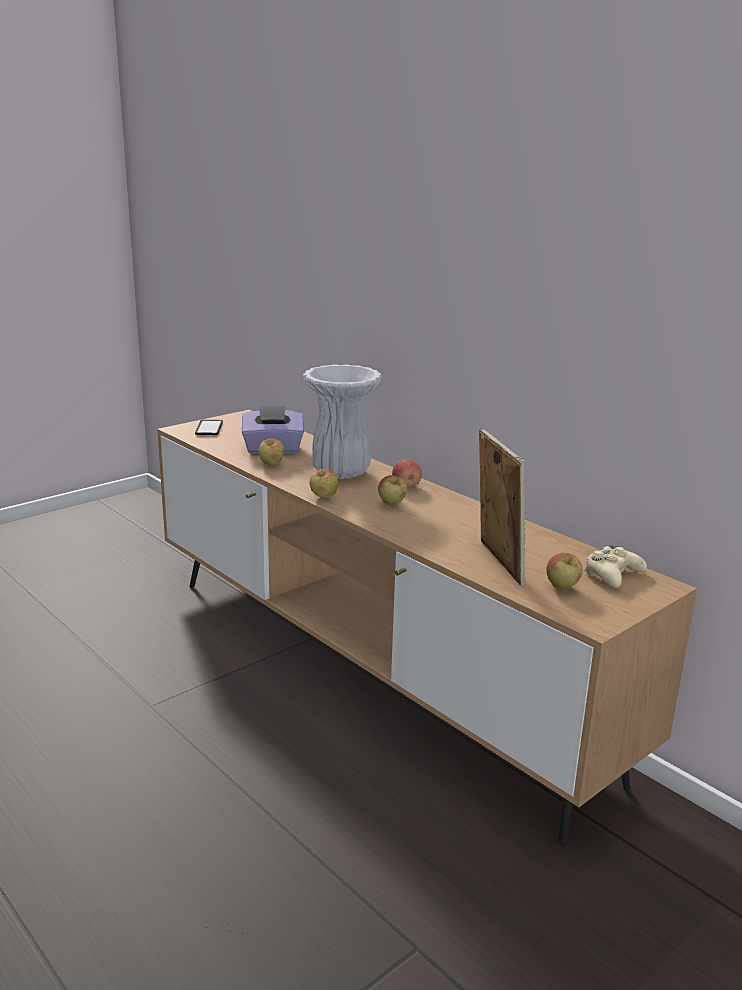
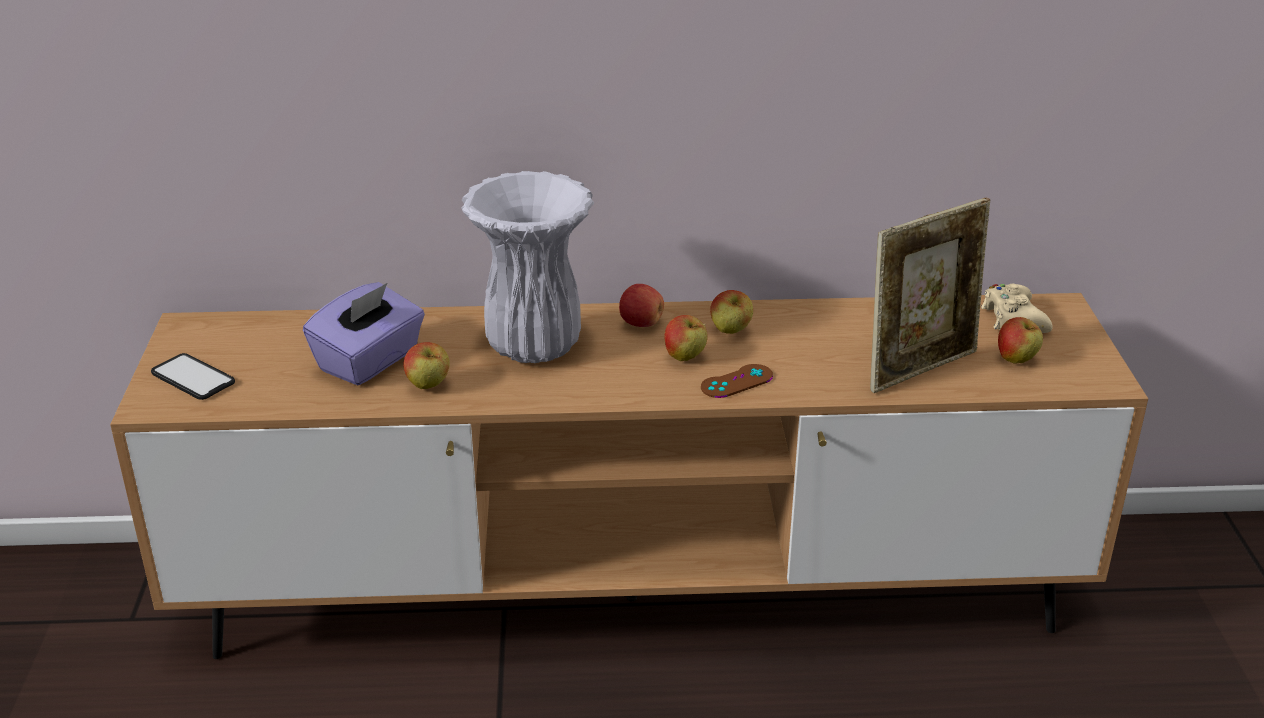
camera: 50 degrees left, 10 degrees up
(323, 497) = (601, 395): apple -> apple (731, 332)
(391, 522) = (736, 381): none -> brown game controller
(496, 563) = (921, 368): picture frame -> picture frame turned 120 degrees clockwise

